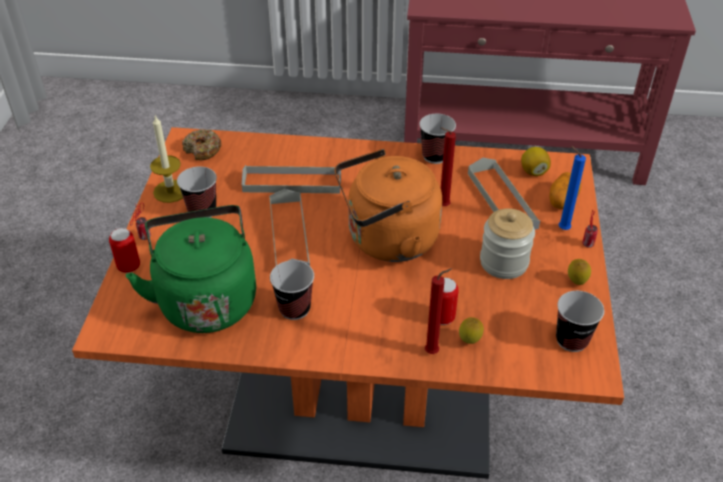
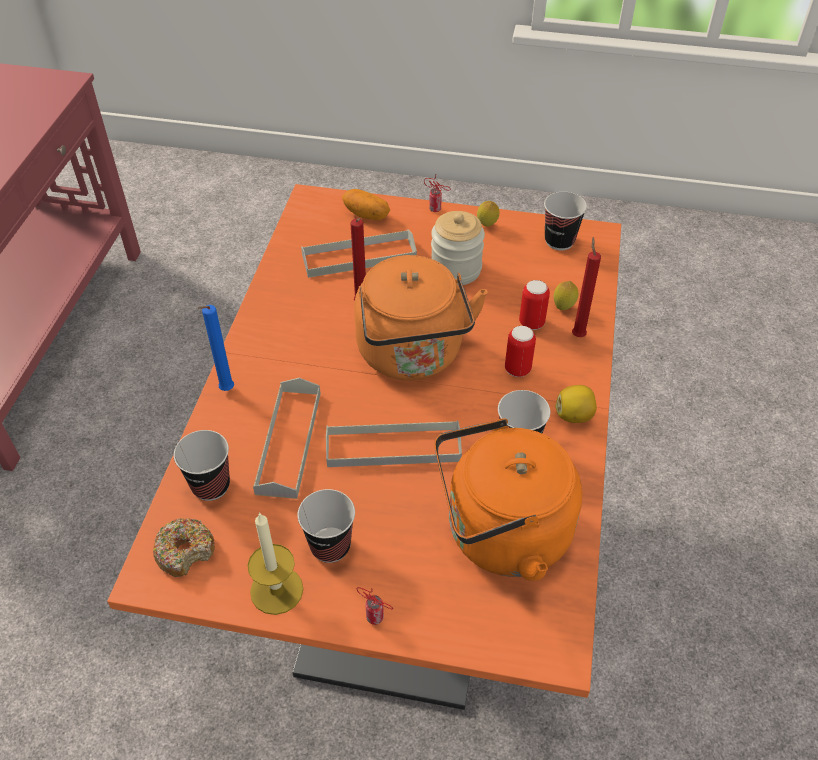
camera: 85 degrees left, 5 degrees up
(129, 266) = (435, 633): can -> can (517, 369)
(206, 299) = (500, 535): green kettle -> orange kettle
(435, 156) = (268, 300): cup -> cup (211, 486)
(533, 171) = (316, 227): lemon -> lemon (574, 415)
(561, 228) = (410, 222): blue candle -> blue candle (225, 391)

